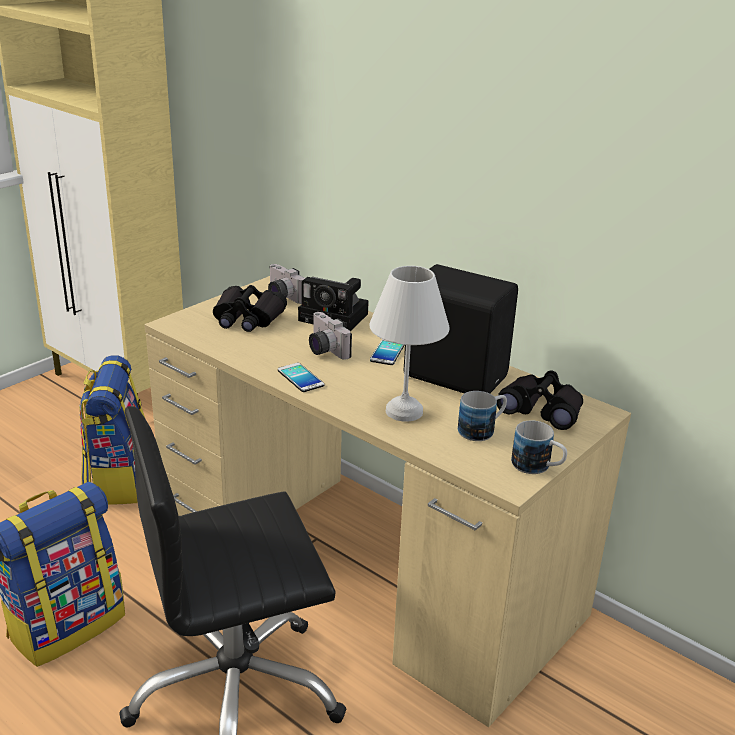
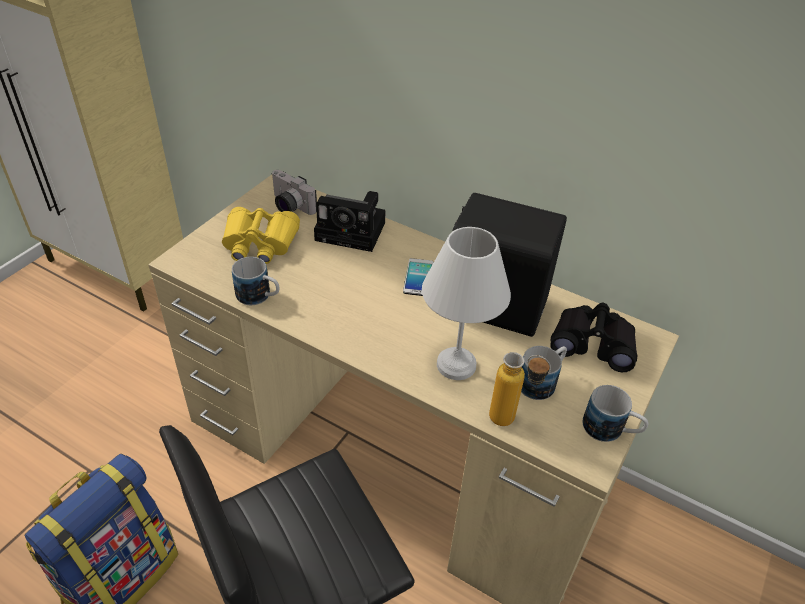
camera: 10 degrees left, 15 degrees up
(118, 480) = (139, 386): backpack -> none
(237, 352) = (259, 297): none -> mug
(247, 318) = (259, 243): black binoculars -> yellow binoculars
(300, 378) = (336, 328): phone -> none
(324, 350) = (351, 281): camera -> none
(443, 452) = (511, 421): none -> bottle

